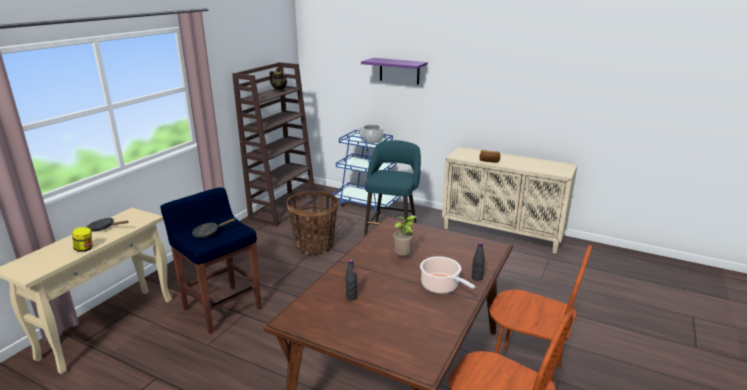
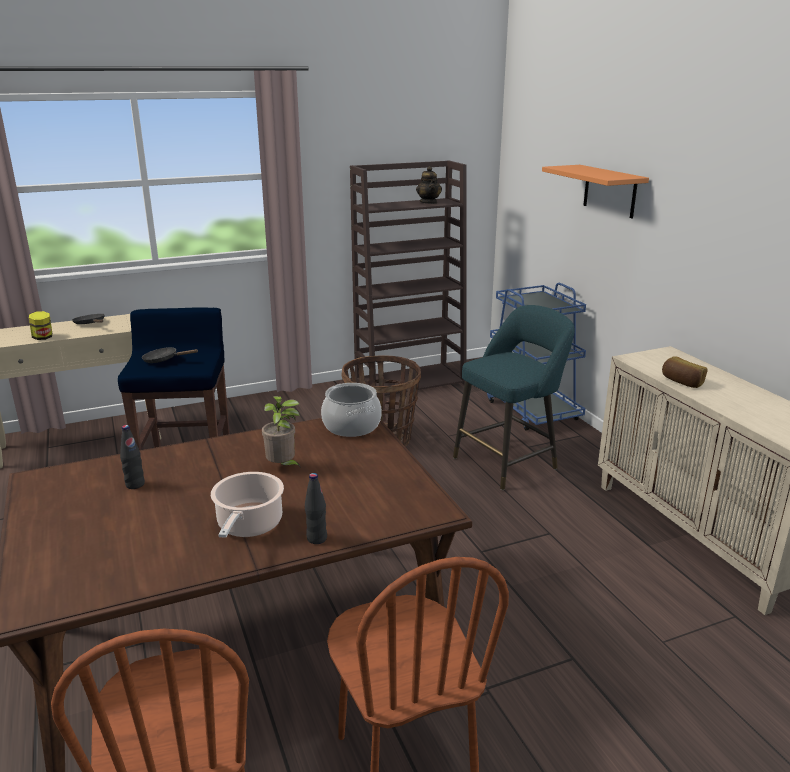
camera: 40 degrees right, 0 degrees up
(371, 140) = (546, 305): cooking pot -> cooking pot (351, 426)
(399, 71) = (610, 191): purple shelf -> orange shelf

